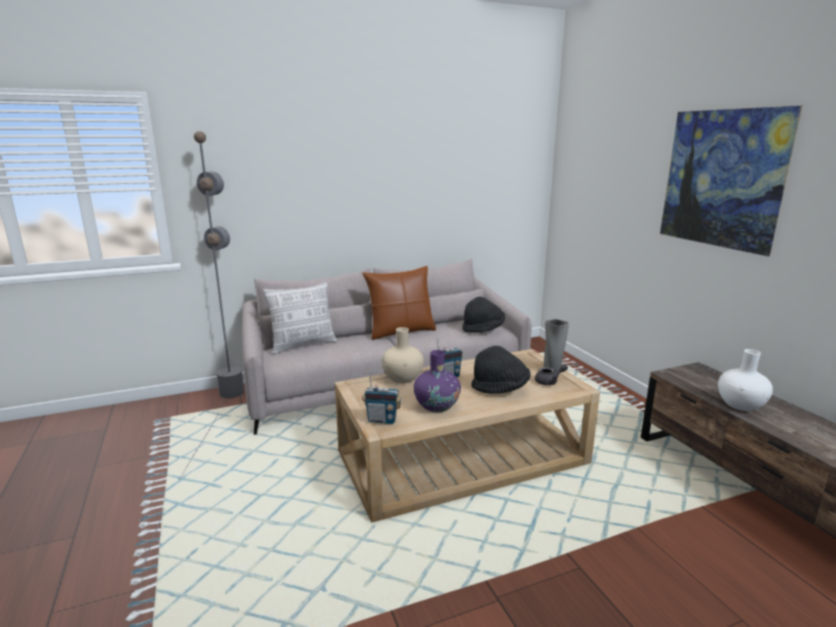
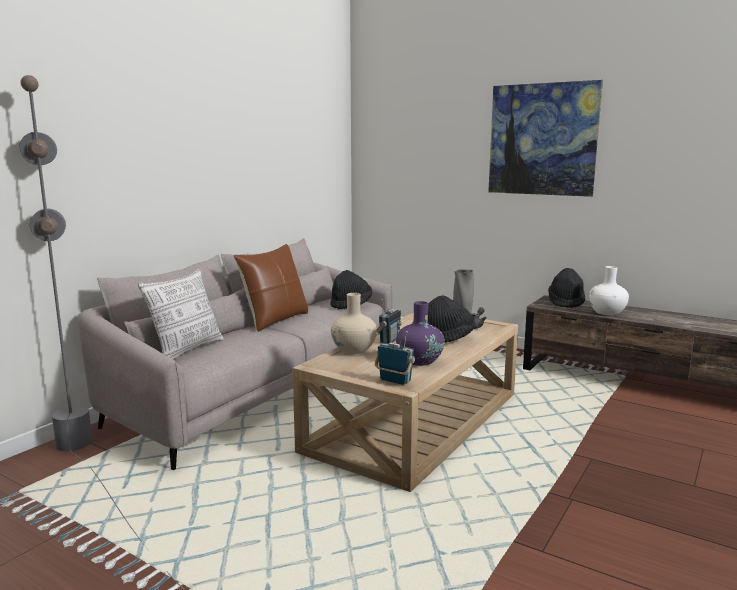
camera: 35 degrees left, 5 degrees down
(382, 420) = (395, 381): radio -> radio turned 120 degrees counterclockwise
(708, 378) = (566, 302): none -> black hat

